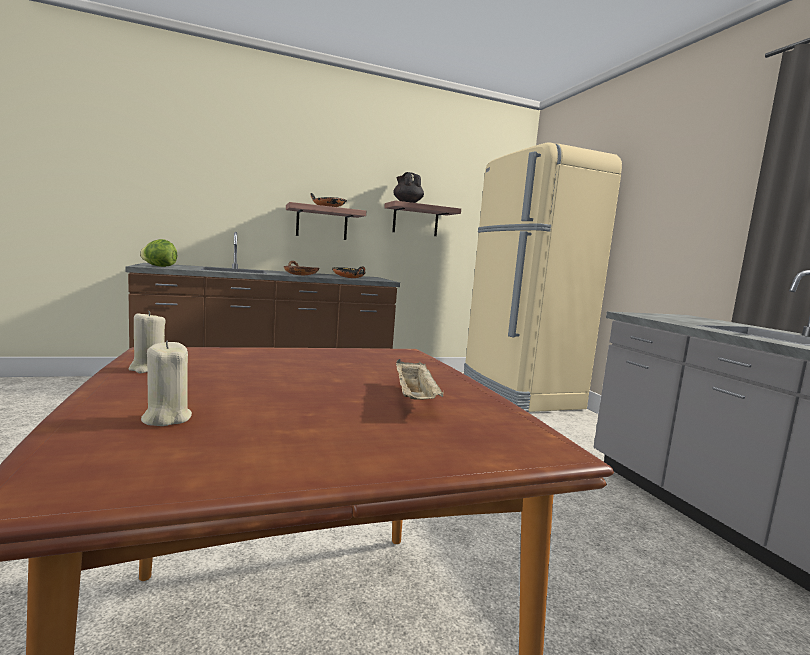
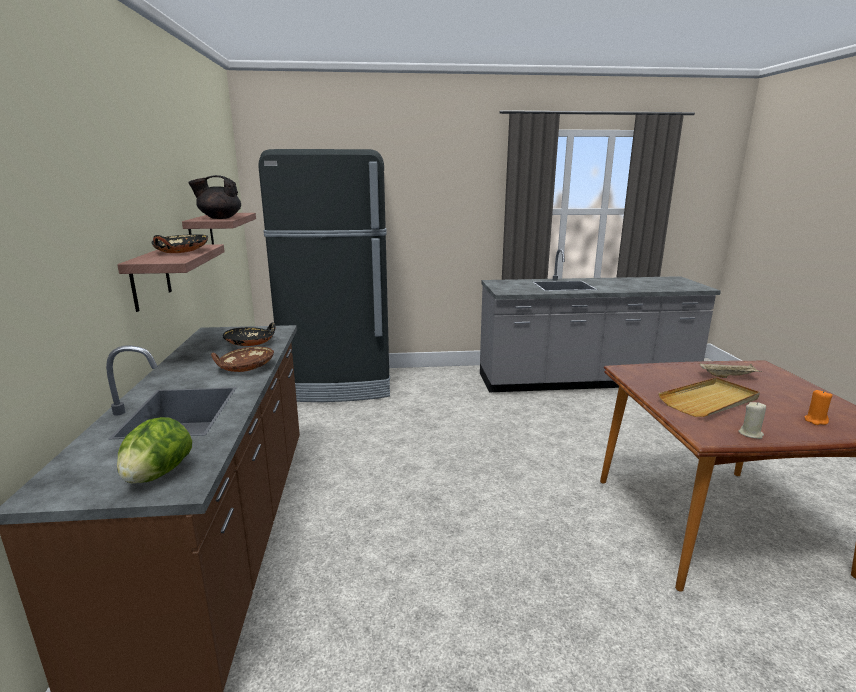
camera: 75 degrees left, 10 degrees up
(166, 418) = (815, 421): beige candle -> orange candle
(282, 370) = (710, 401): none -> beige tray
(518, 394) = (339, 385): beige fridge -> black fridge

